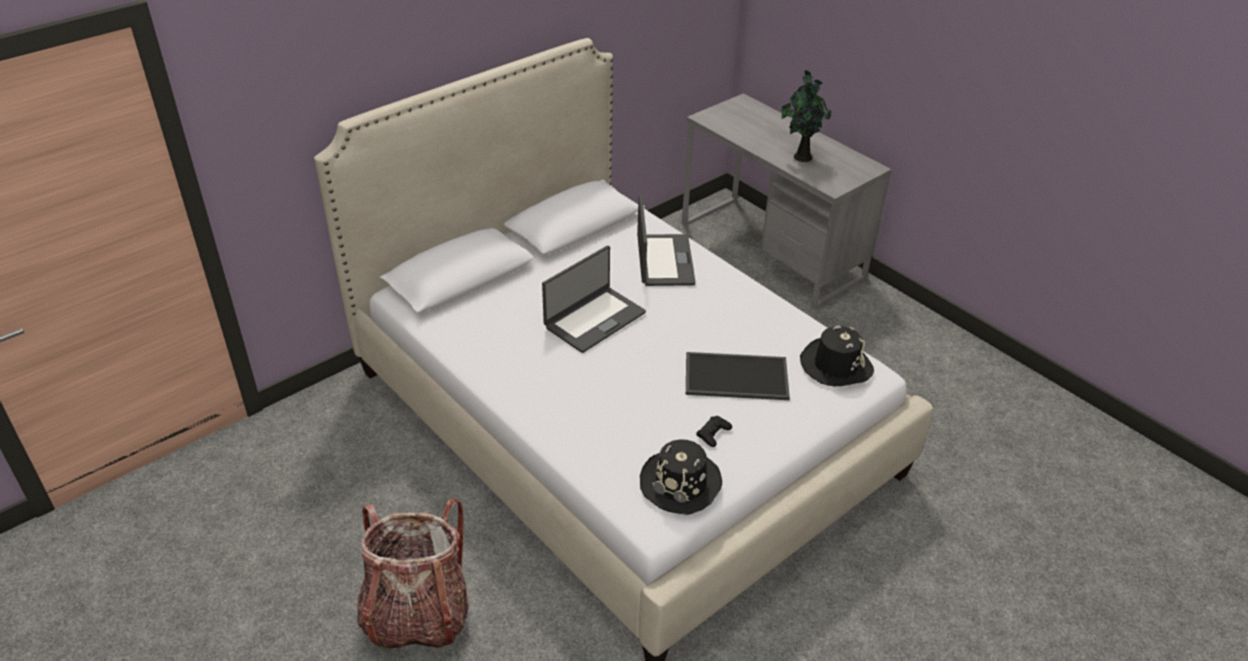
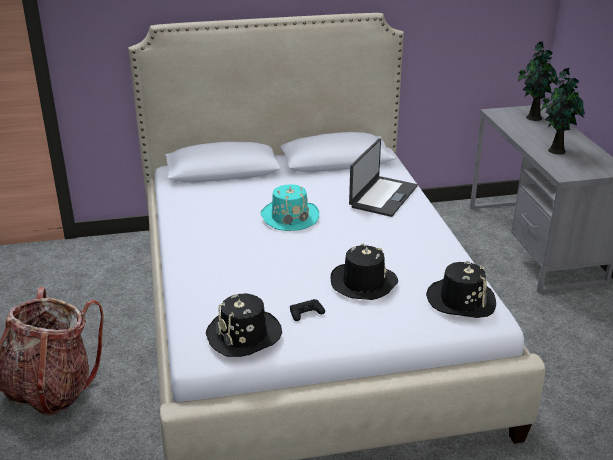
camera: 30 degrees right, 10 degrees down
(594, 319) = (289, 217): laptop -> turquoise hat
(735, 378) = (363, 283): tray -> black hat
(746, 115) = (532, 117): none -> potted plant

